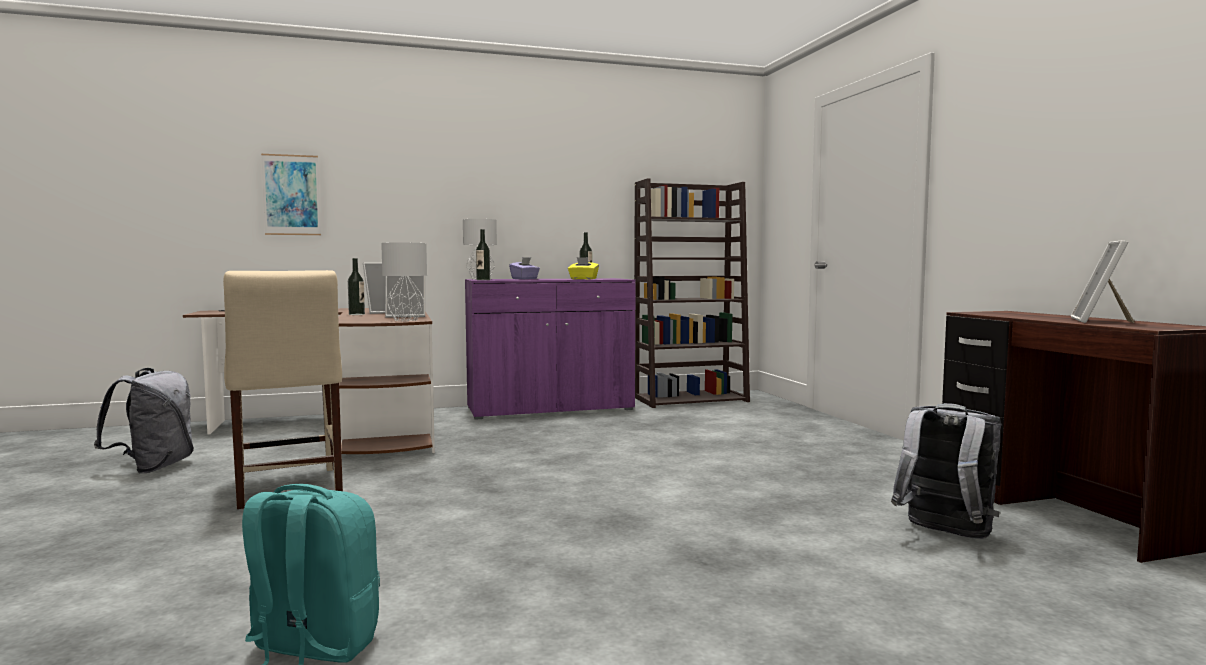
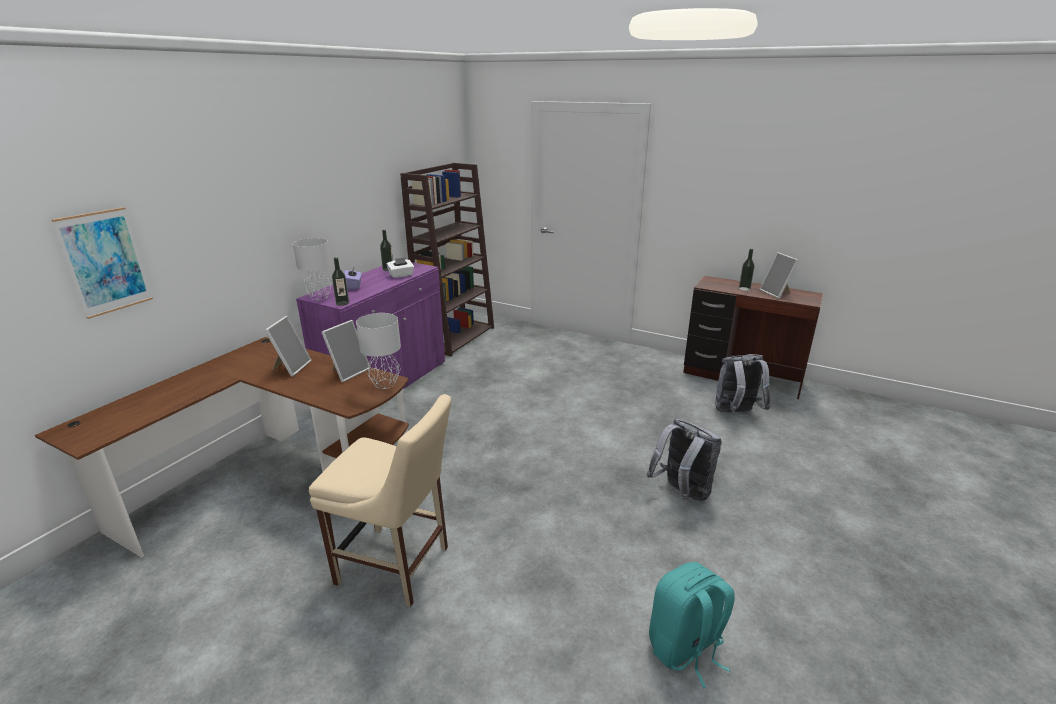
camera: 45 degrees left, 20 degrees up
(154, 467) = (209, 622): grey backpack -> grey backpack (681, 493)
(356, 314) = (286, 383): bottle -> bottle (744, 289)
(583, 279) = (401, 275): yellow tissue box -> white tissue box

